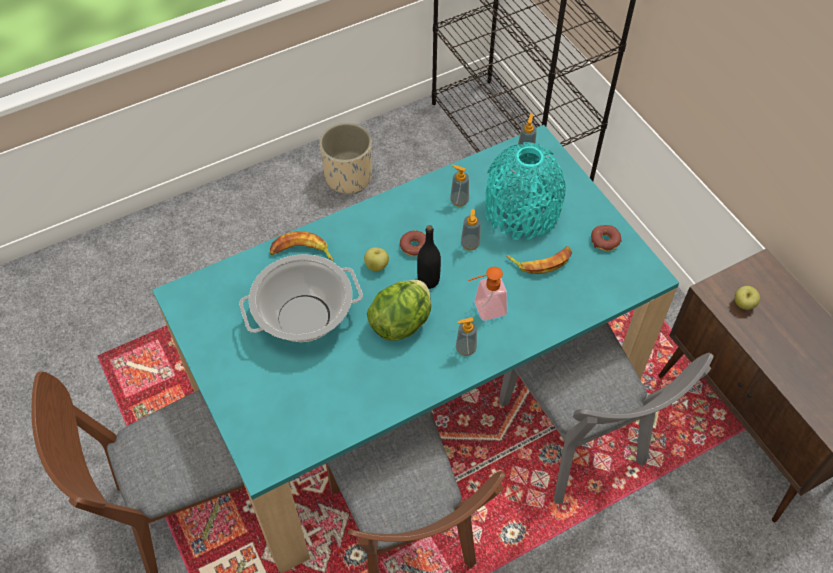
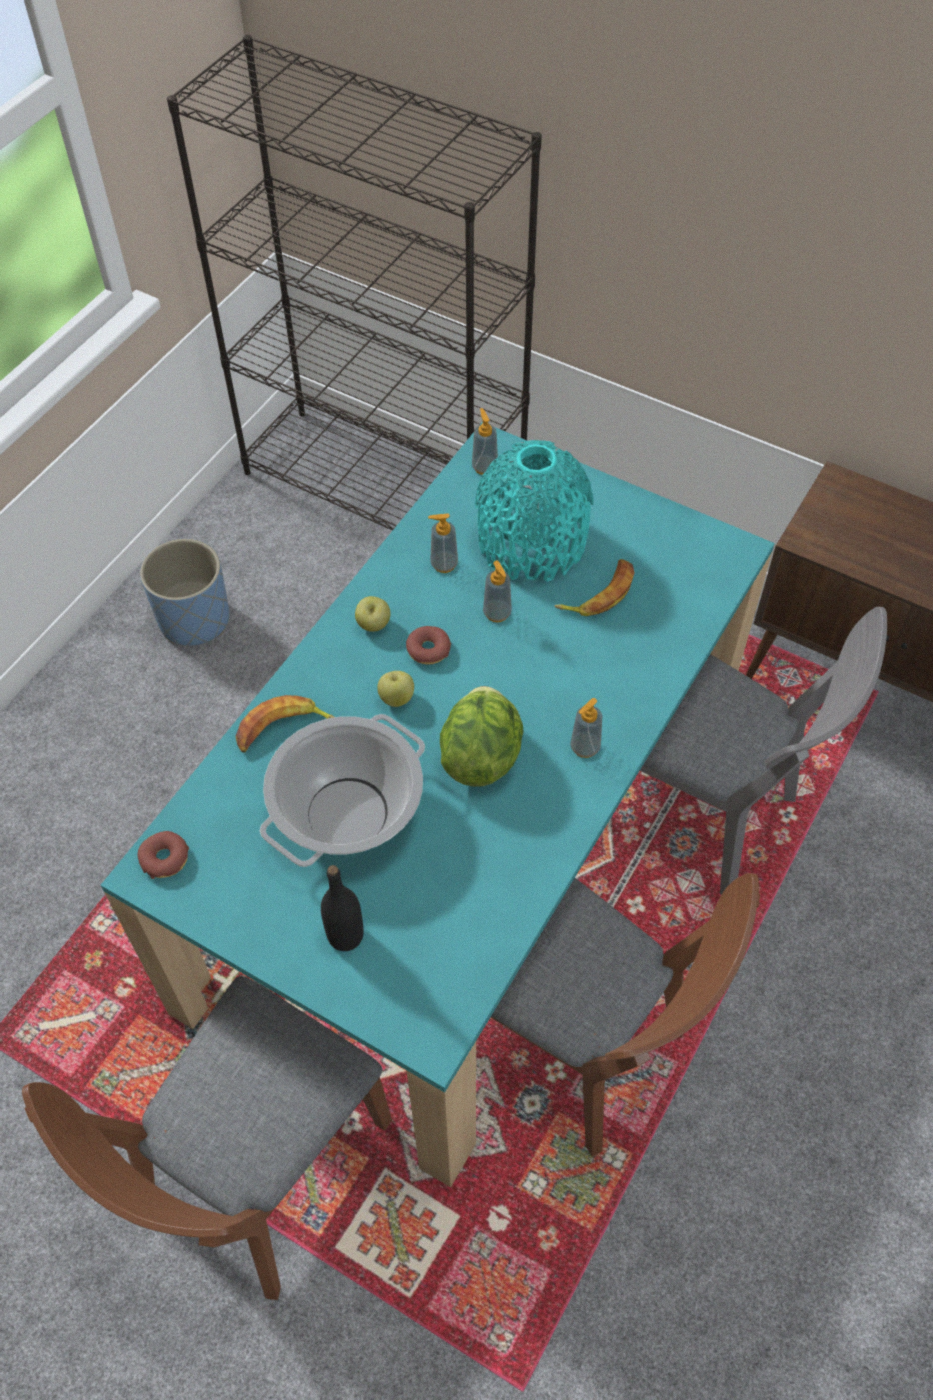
camera: 30 degrees left, 0 degrees up
(348, 177) = (195, 619): beige planter -> blue planter
(428, 280) = (477, 684): black bottle -> black bottle (345, 936)
(484, 310) = (573, 687): soap dispenser -> none
(605, 241) = (656, 533): donut -> donut (165, 858)
(743, 304) = (848, 538): apple -> apple (373, 625)

